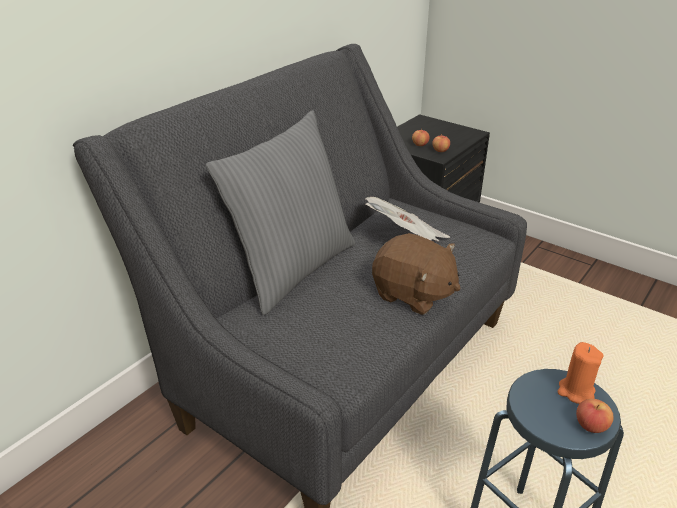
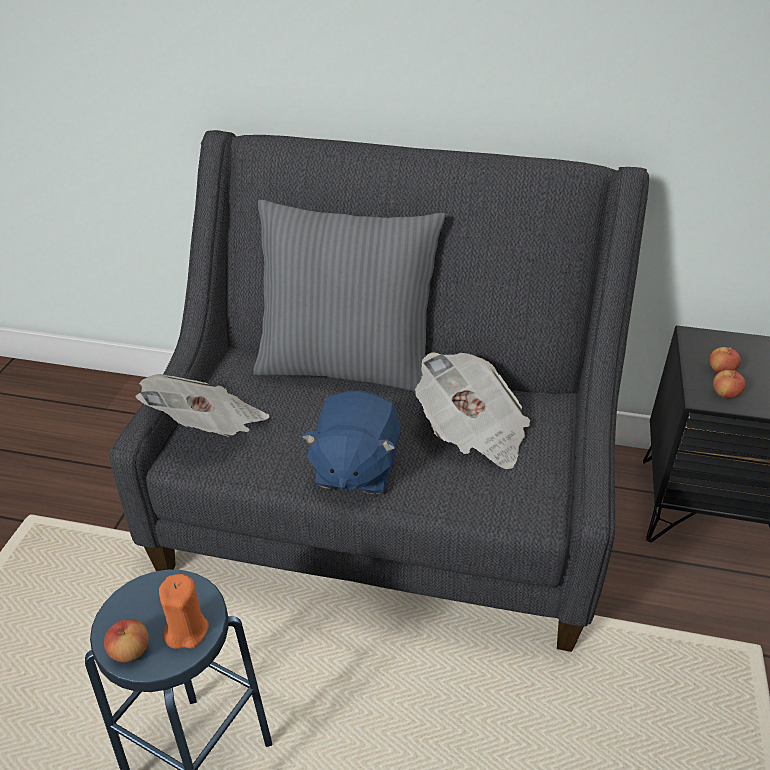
camera: 65 degrees right, 5 degrees up
(317, 357) = (209, 428): none -> newspaper
(413, 294) = (354, 468): brown plush toy -> blue plush toy

